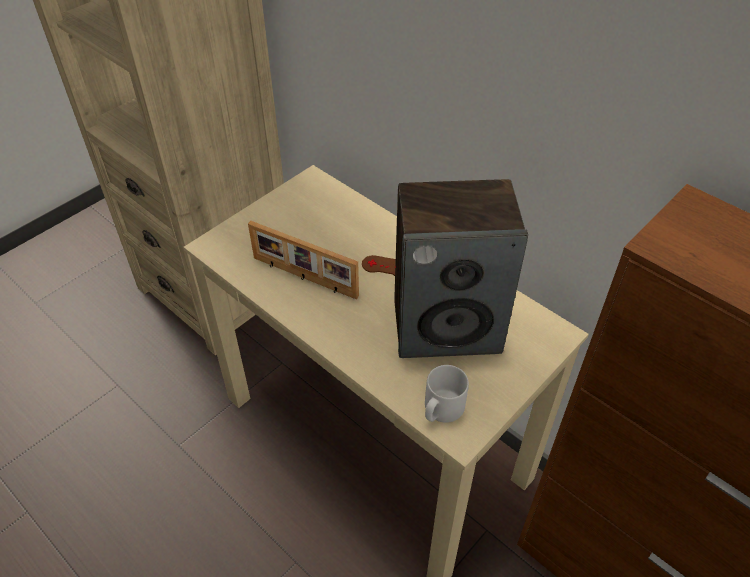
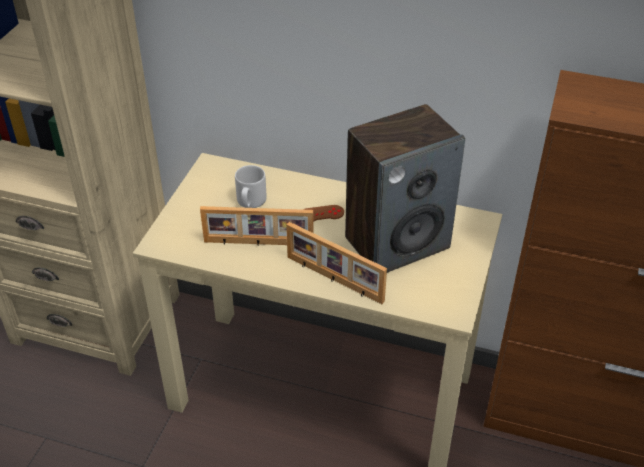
camera: 25 degrees left, 5 degrees down
(353, 345) = (333, 280): none -> picture frame
(441, 410) = (430, 301): grey mug -> grey mug (250, 202)

